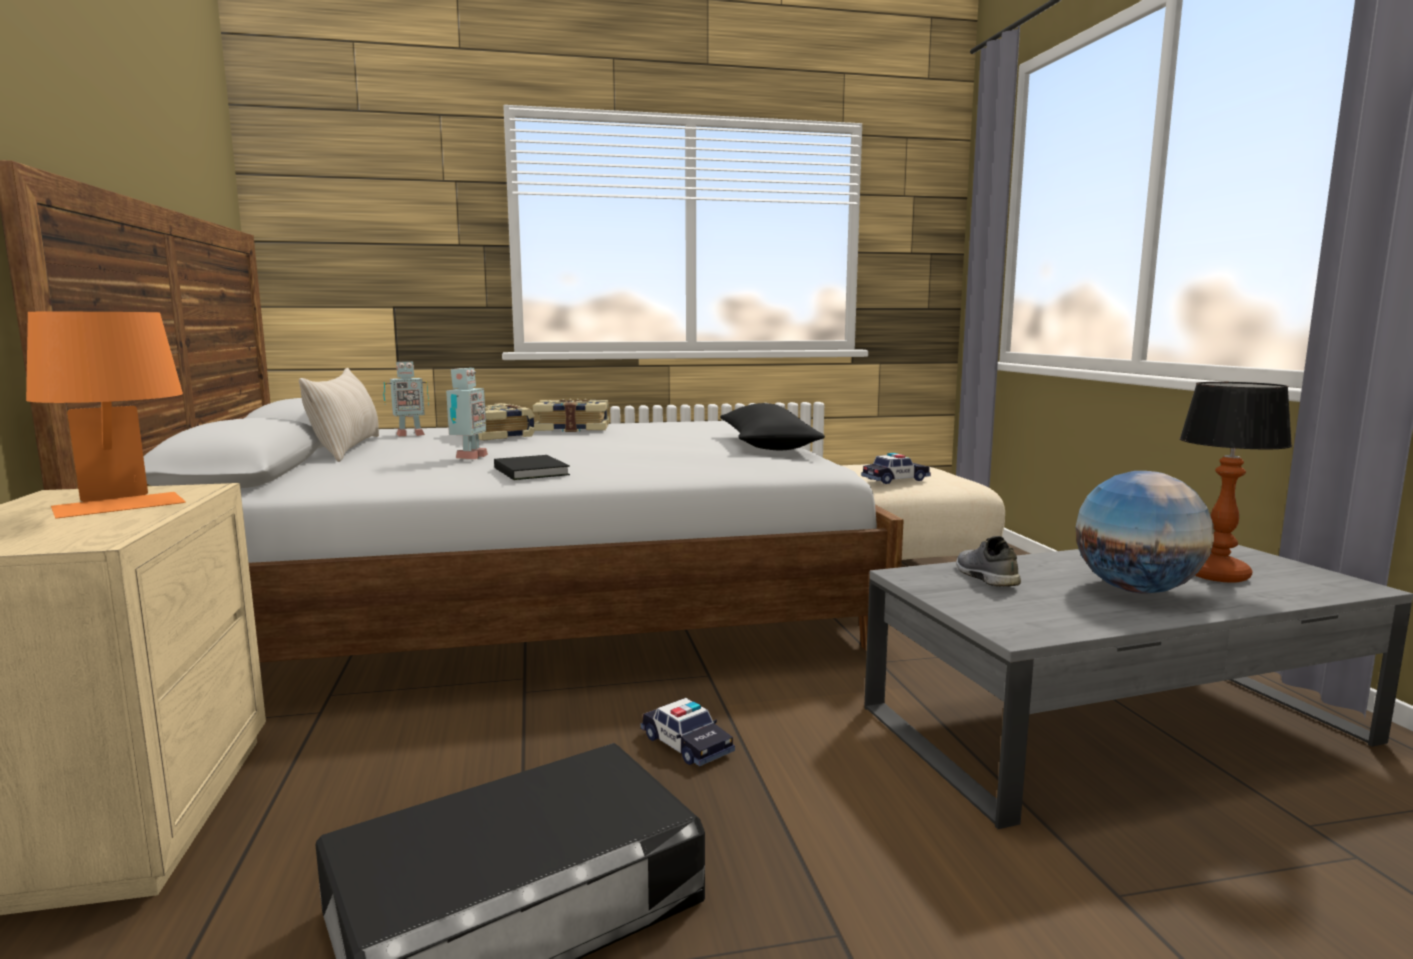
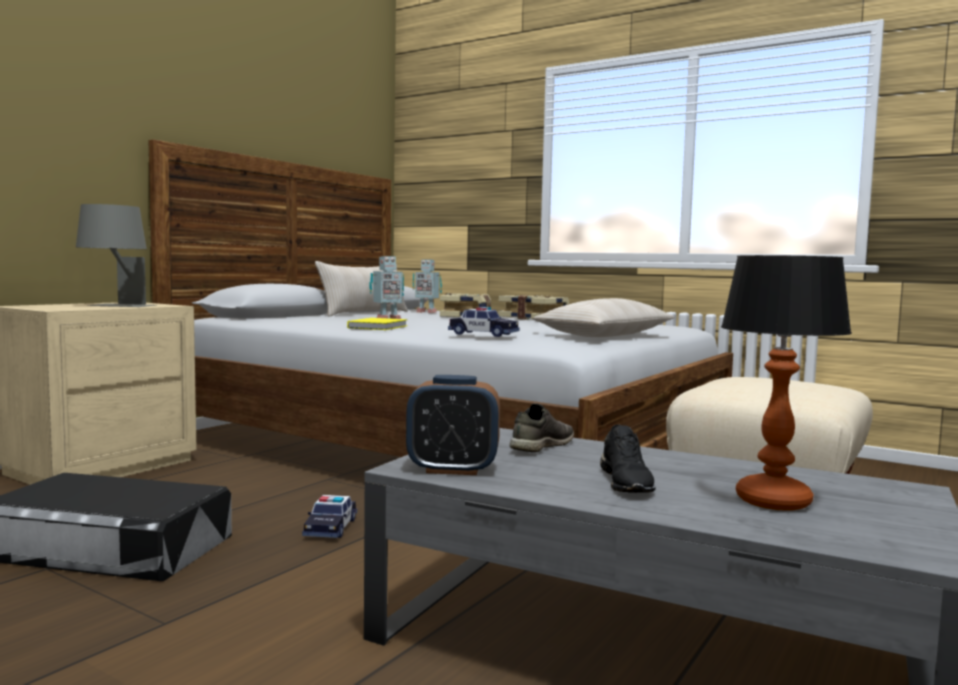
camera: 45 degrees right, 5 degrees down
(123, 508) = (116, 306): orange table lamp -> grey table lamp
(531, 471) = (379, 327): black book -> yellow book
(767, 445) = (606, 335): black pillow -> beige pillow
(895, 479) = (735, 386): toy car -> toy car (483, 334)
(1041, 622) = (453, 469): none -> alarm clock
(1135, 590) = (627, 482): globe -> black shoe

